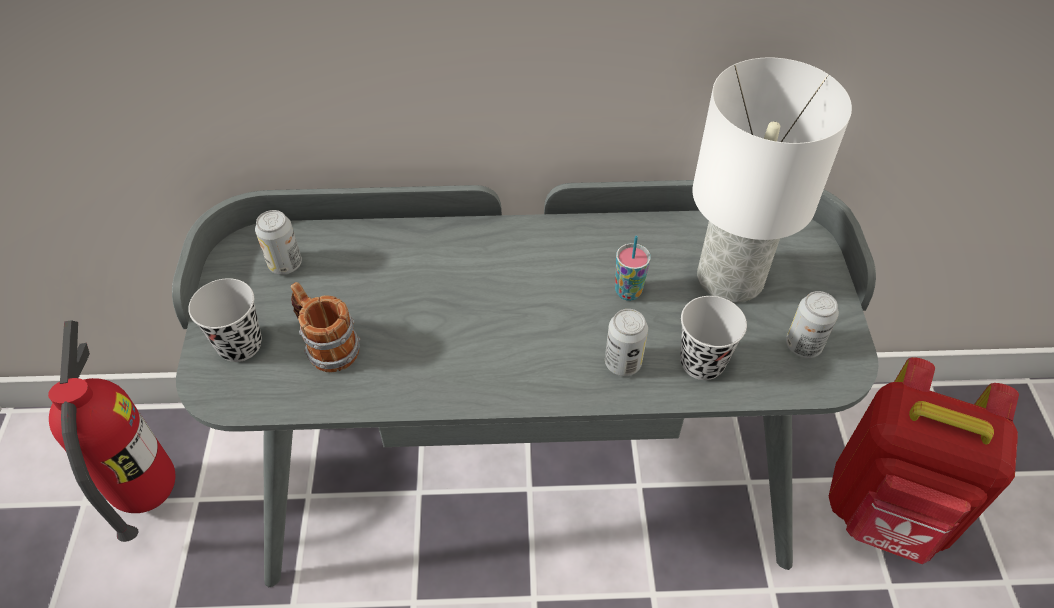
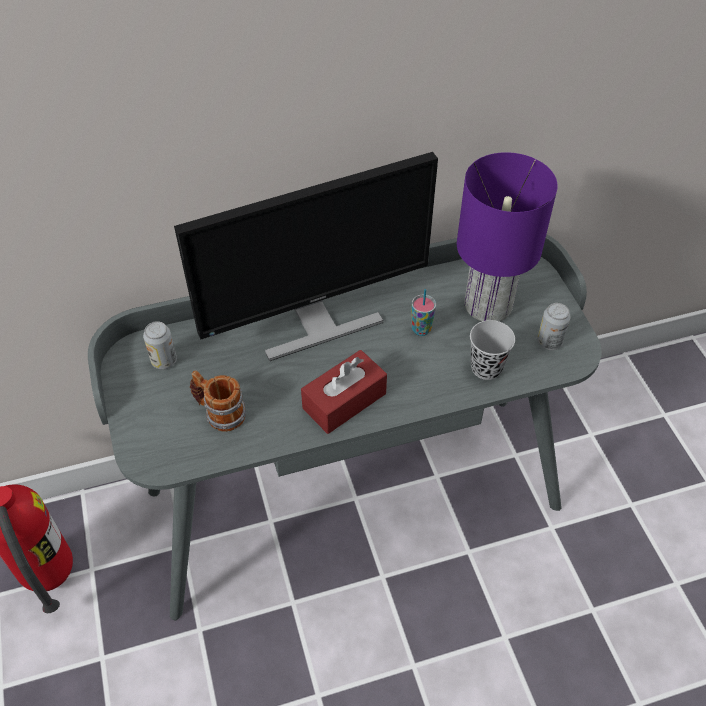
camera: 15 degrees left, 0 degrees up
(240, 345) = (154, 426): black cup -> none
(491, 256) = (315, 323): none -> monitor
(493, 365) = (344, 401): none -> red tissue box
(623, 363) = (433, 380): can -> none
(730, 276) = (487, 304): white table lamp -> purple table lamp
(886, 513) = (617, 454): red backpack -> none

